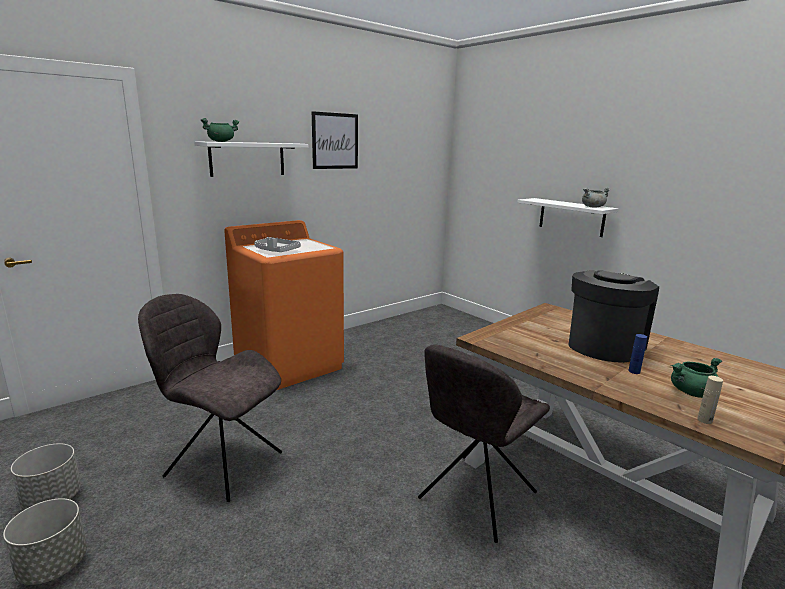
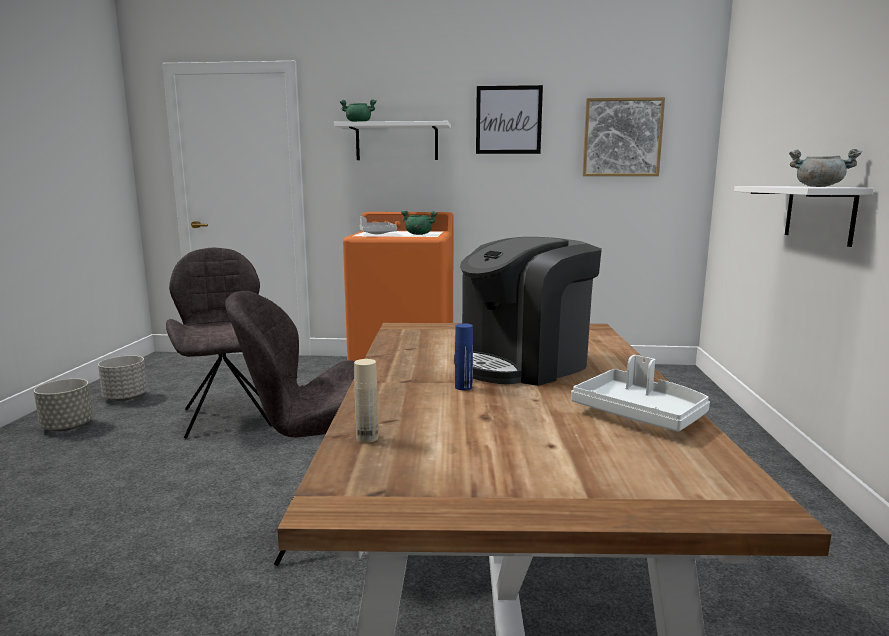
camera: 45 degrees right, 5 degrees down
(404, 156) = (622, 137): none -> picture
(604, 345) = (523, 364): coffee machine -> coffee machine turned 150 degrees clockwise
(692, 393) = (456, 421): green cooking pot -> green cooking pot (418, 234)
(708, 359) = (639, 414): none -> white tray

